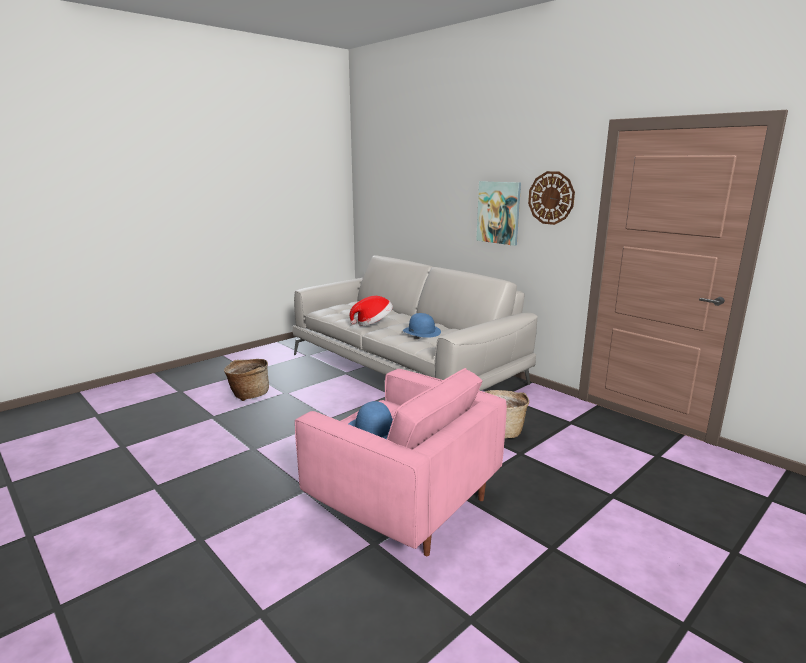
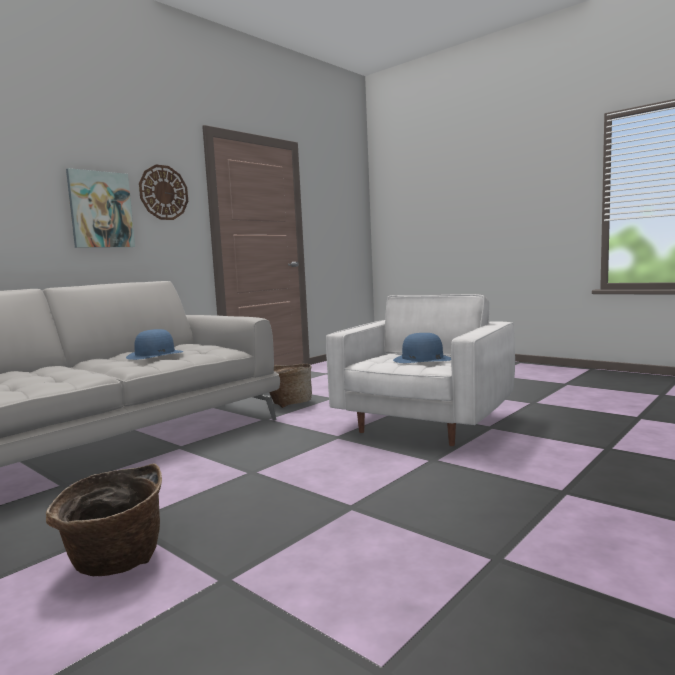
camera: 95 degrees left, 10 degrees down
(373, 323) = (86, 372): hat -> none
(401, 500) = (424, 424): pink armchair -> white armchair

